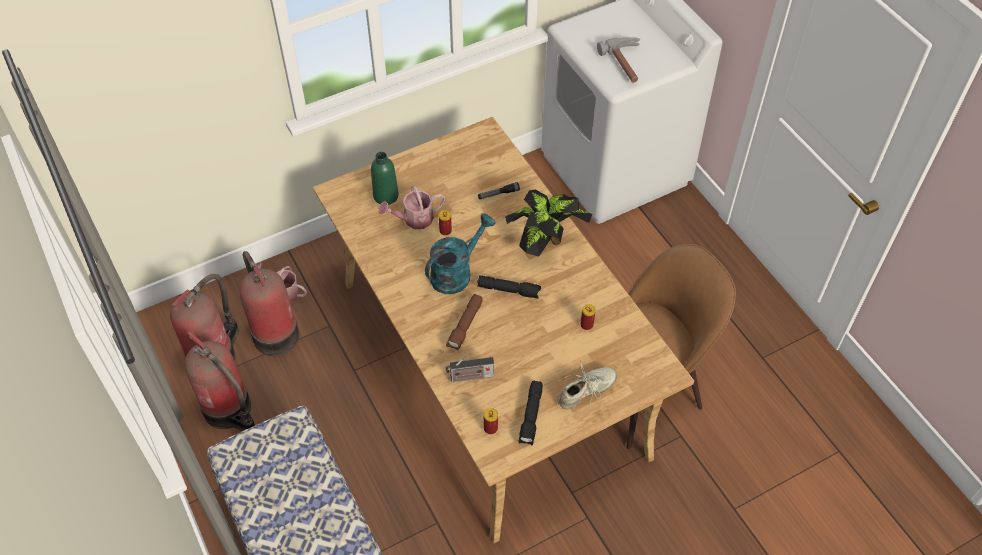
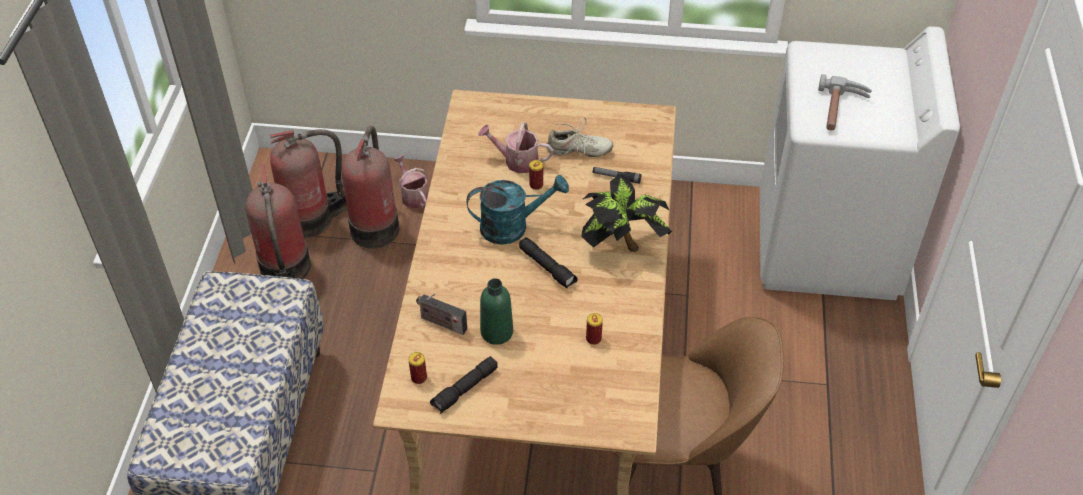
camera: 35 degrees right, 5 degrees down
(386, 196) = (509, 128): green bottle -> green bottle (496, 332)
(465, 326) = (478, 277): brown flashlight -> none
(586, 391) = (537, 398): beige shoe -> beige shoe (578, 150)

